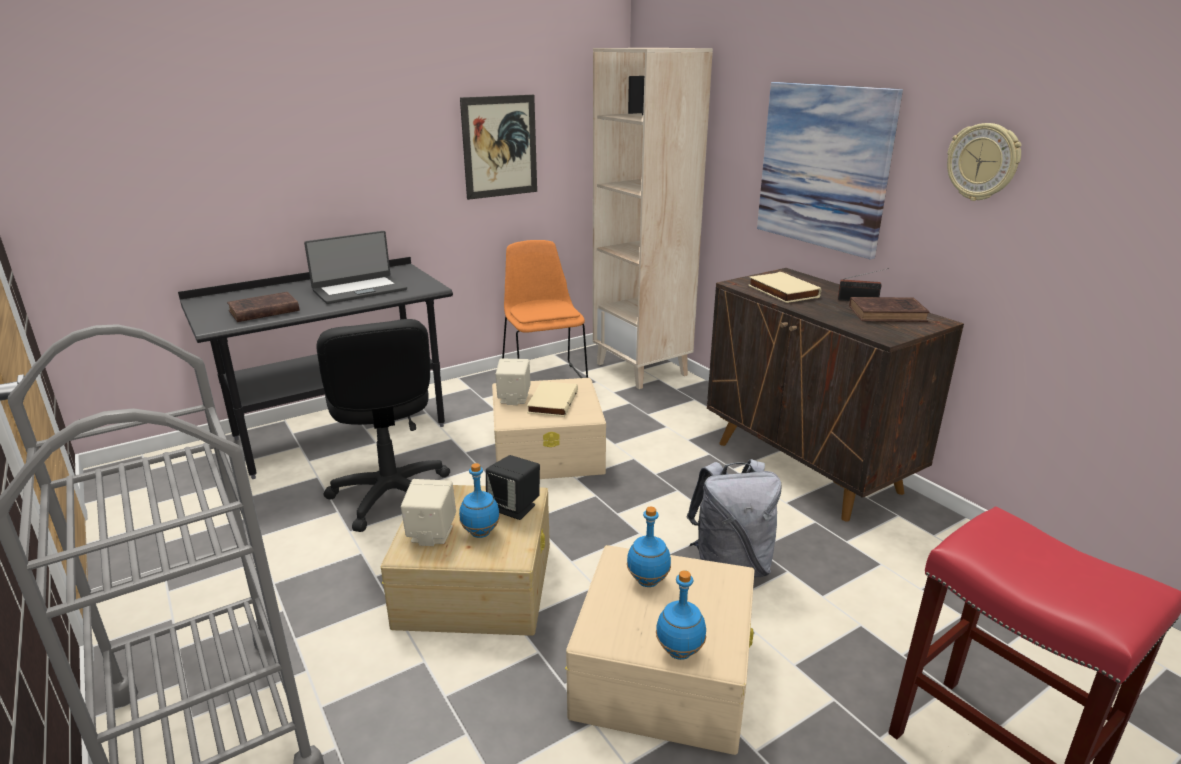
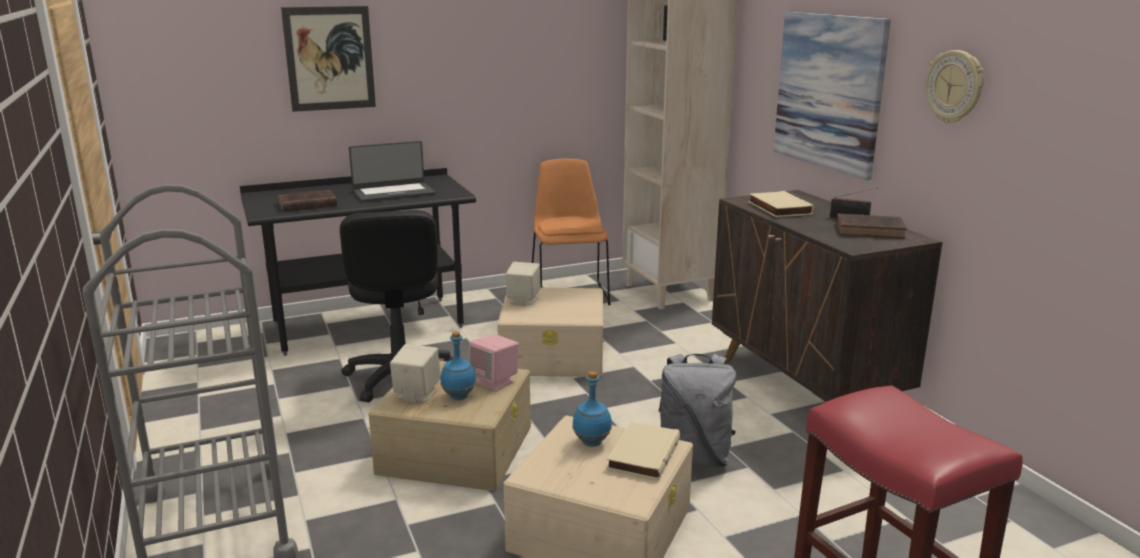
camera: 10 degrees right, 5 degrees down
(500, 147) = (538, 69): picture -> picture (329, 58)
(515, 507) = (495, 381): black speaker -> pink speaker
(551, 402) = (557, 305): beige book -> beige book (642, 454)
(678, 652) = (598, 492): blue bottle -> none

